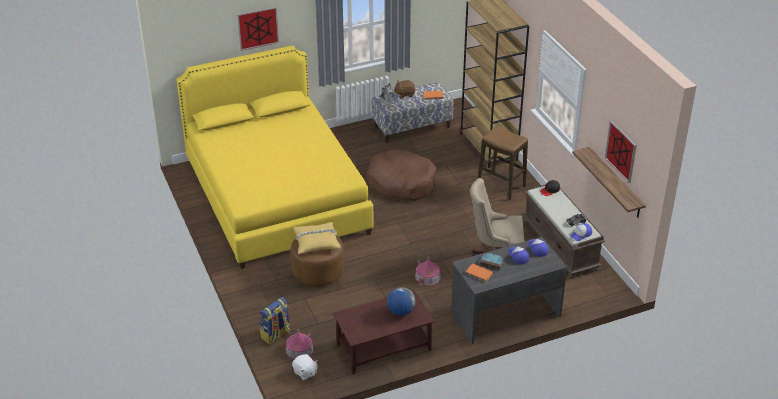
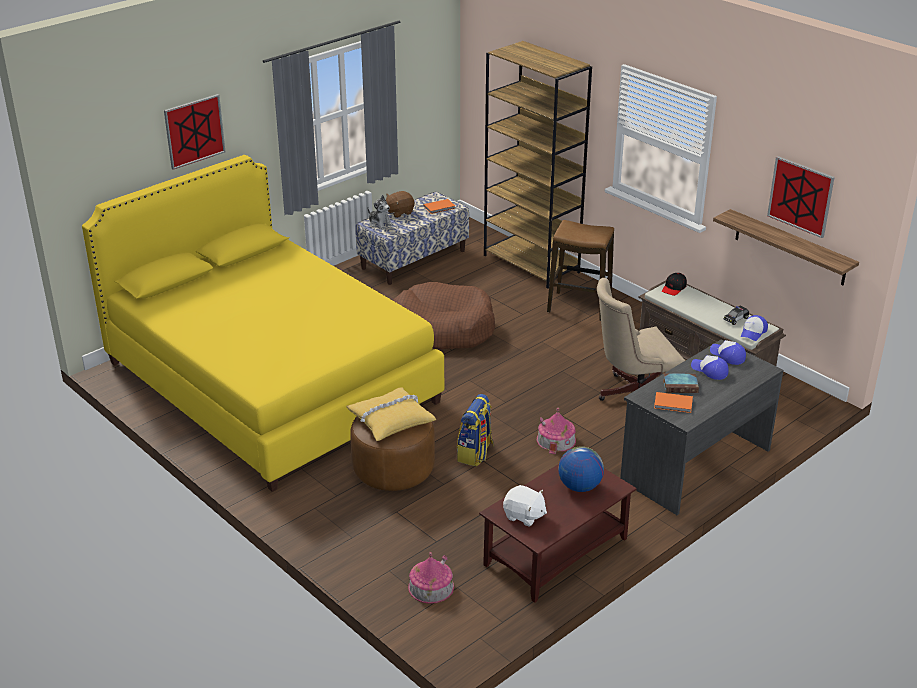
camera: 20 degrees left, 5 degrees down
(276, 335) = (382, 574): backpack -> backpack (475, 453)
(305, 373) = (460, 619): white plush toy -> white plush toy (524, 516)

